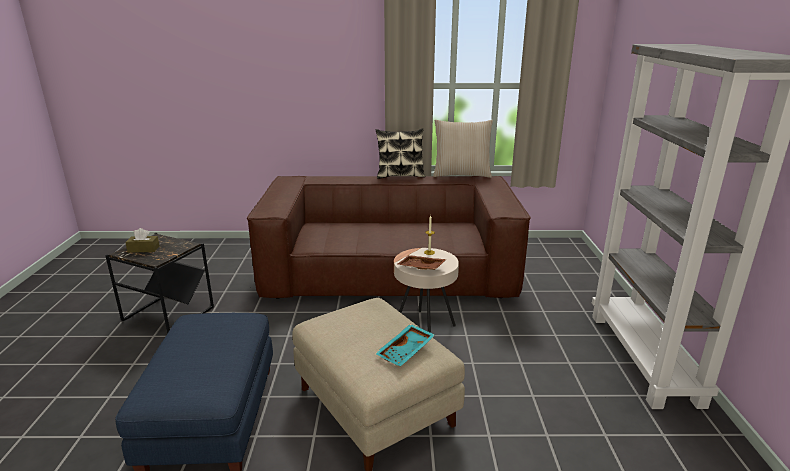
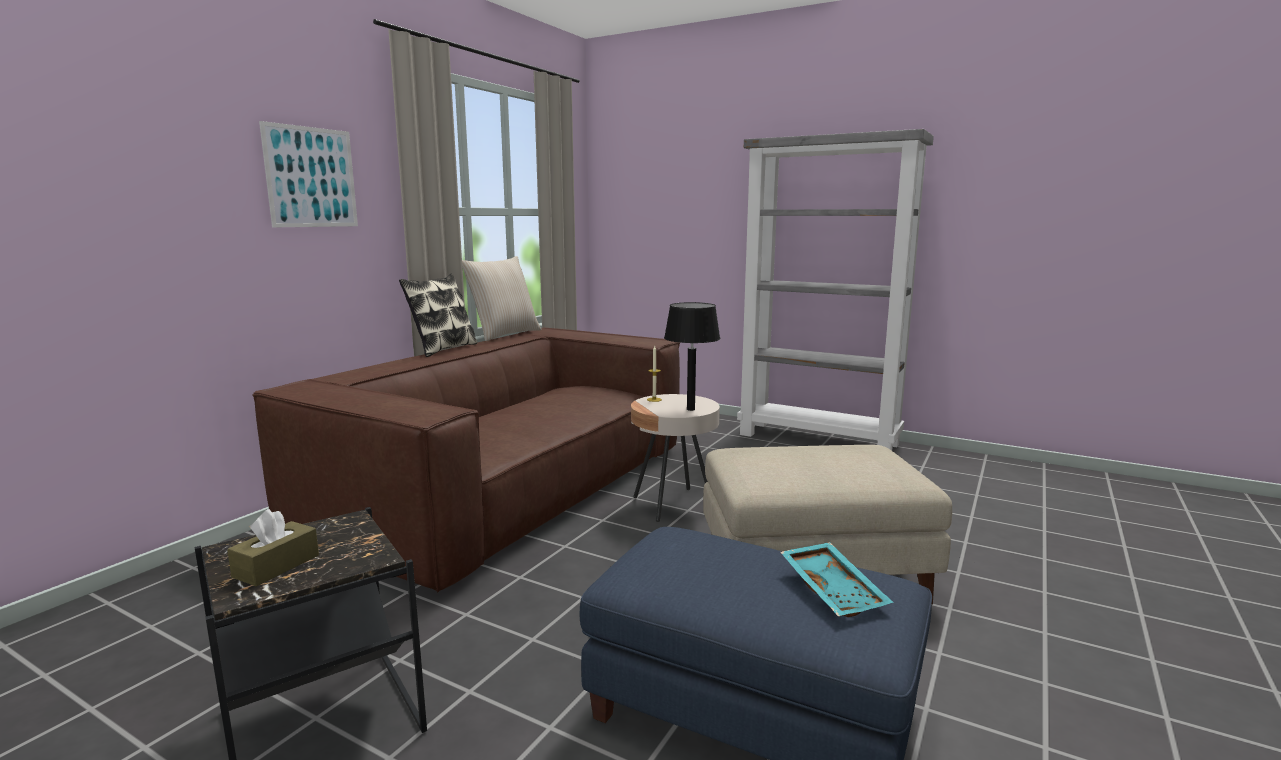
camera: 60 degrees left, 10 degrees down
(334, 67) = (311, 177): none -> picture
(406, 351) = (865, 455): turquoise tray -> turquoise tray (834, 590)
(421, 268) = (691, 409): brown tray -> black table lamp

